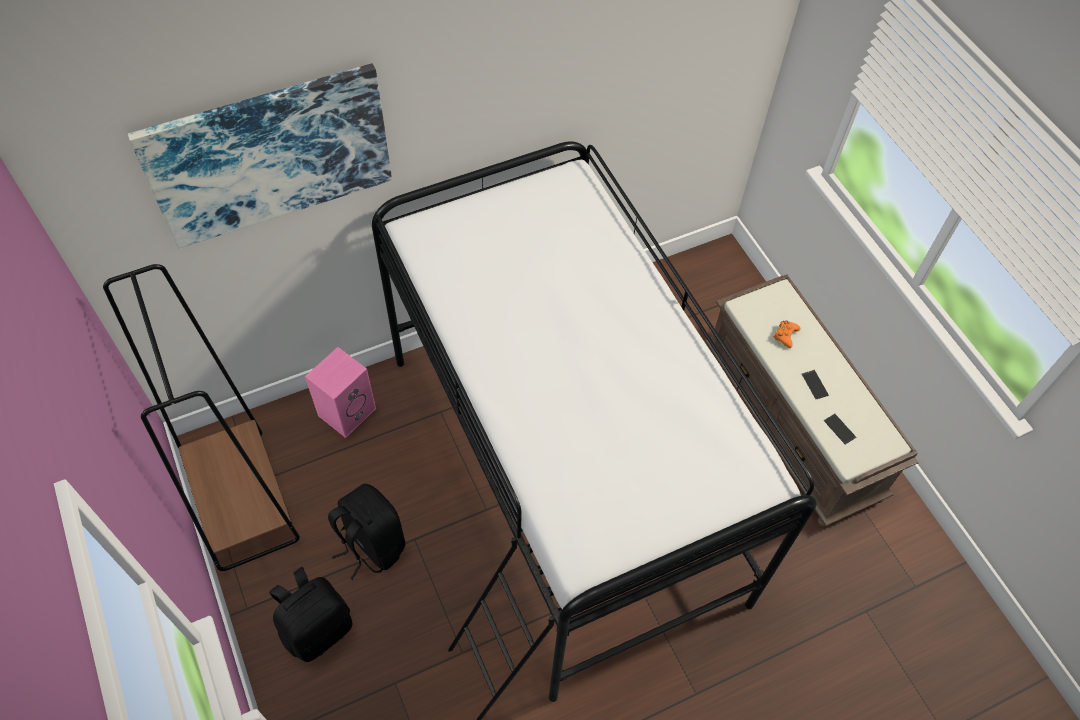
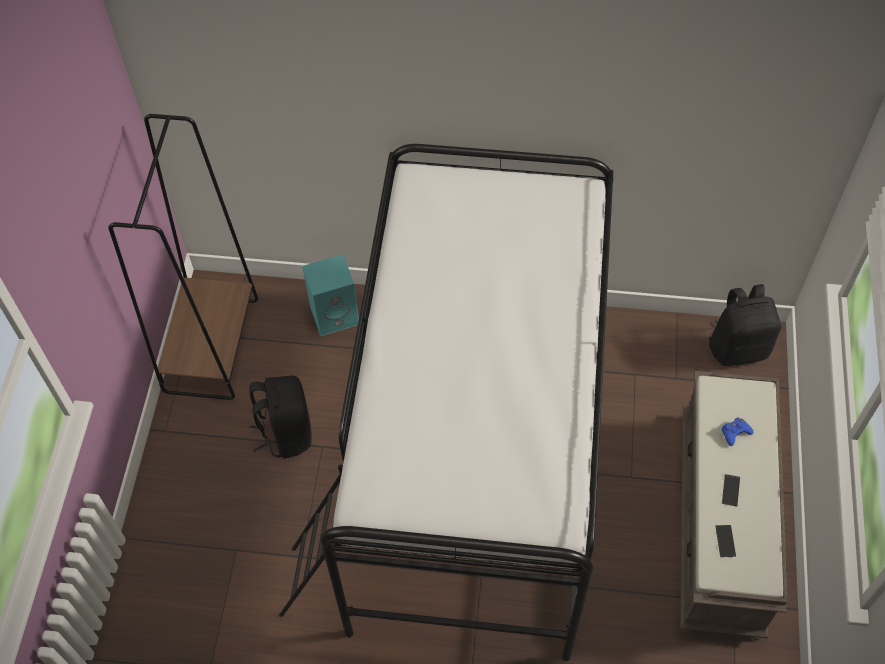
camera: 35 degrees right, 0 degrees up
(270, 155) = (310, 66): picture -> none
(317, 628) = (206, 475): black backpack -> black backpack (738, 347)
(347, 410) = (335, 314): pink speaker -> turquoise speaker
(785, 335) = (735, 433): orange game controller -> blue game controller

